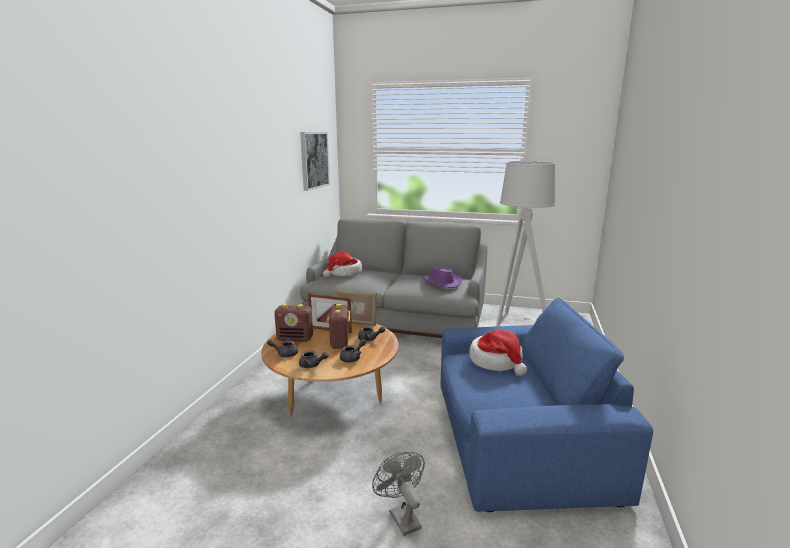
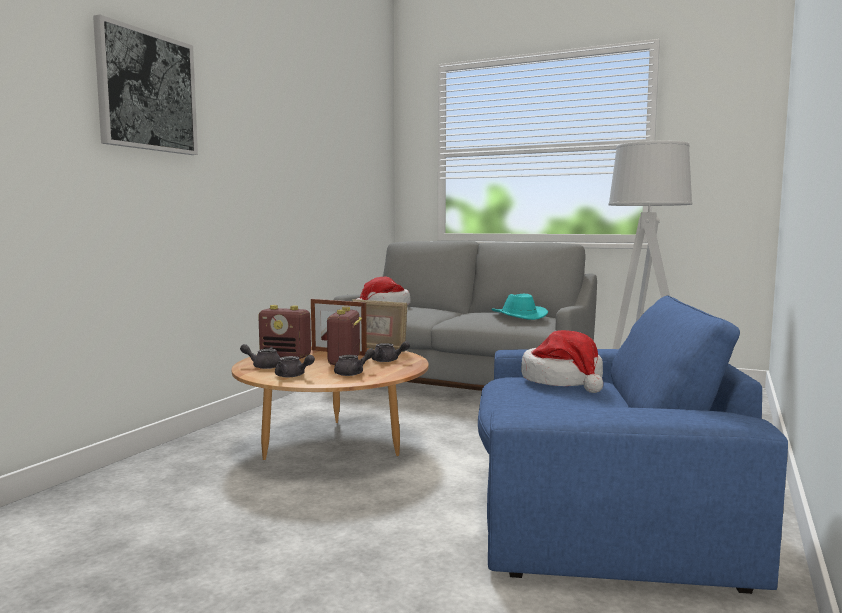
camera: 10 degrees right, 10 degrees down
(314, 160) = (355, 157): picture -> picture (147, 91)
(401, 516) = (373, 569): grey fan -> none
(441, 282) = (517, 316): purple hat -> turquoise hat

